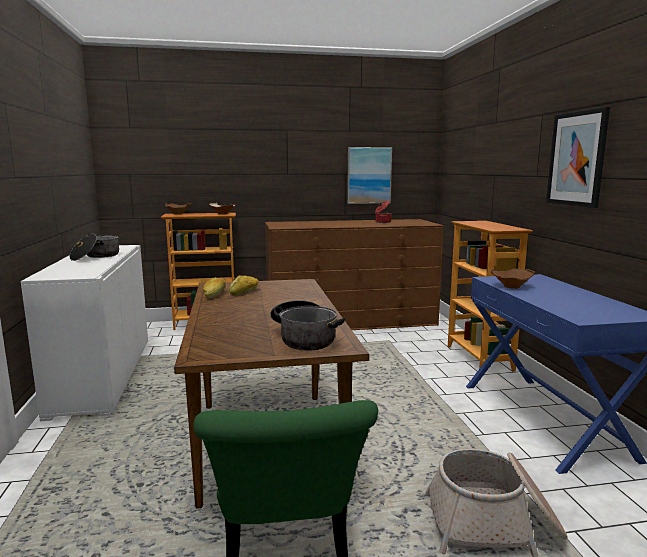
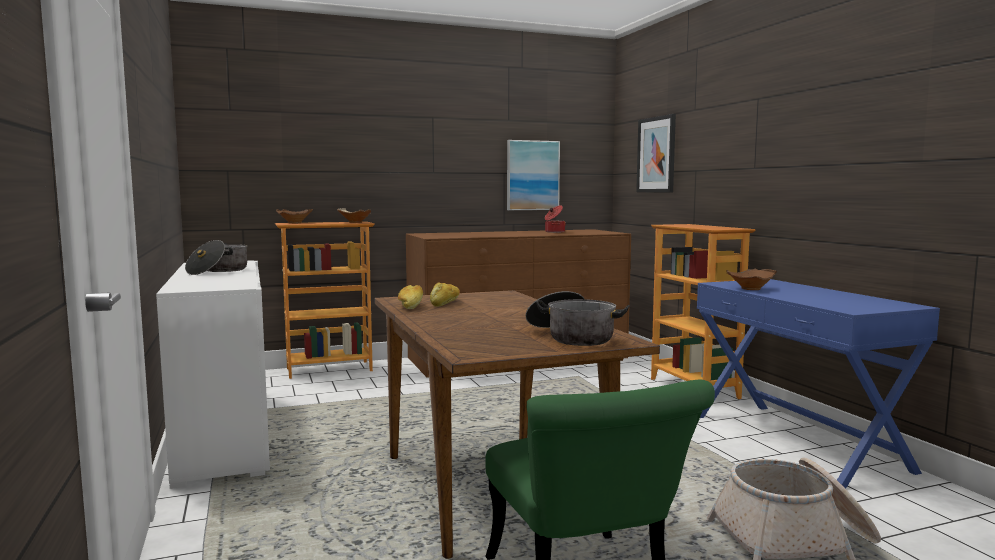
camera: 10 degrees left, 5 degrees down
(577, 159) = (807, 145): picture -> picture (656, 155)

